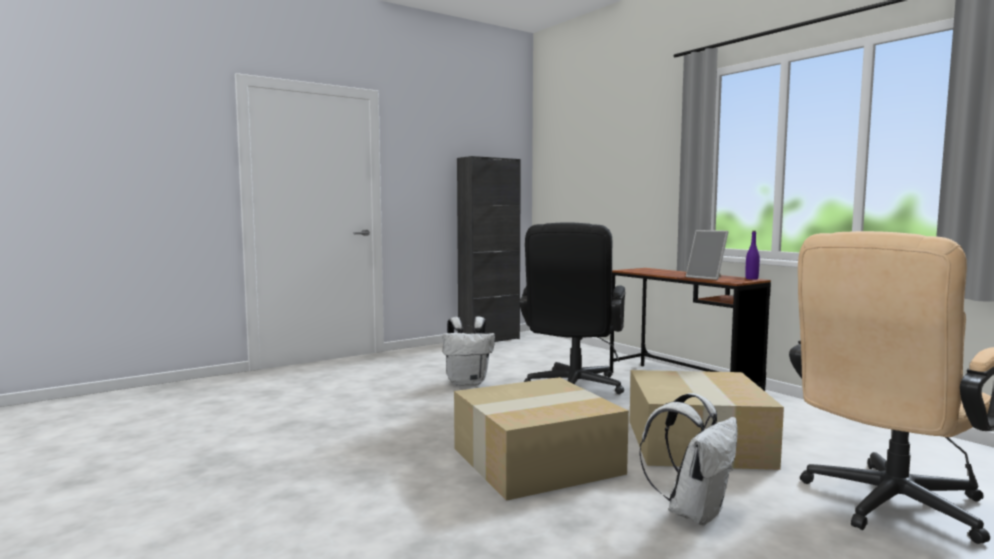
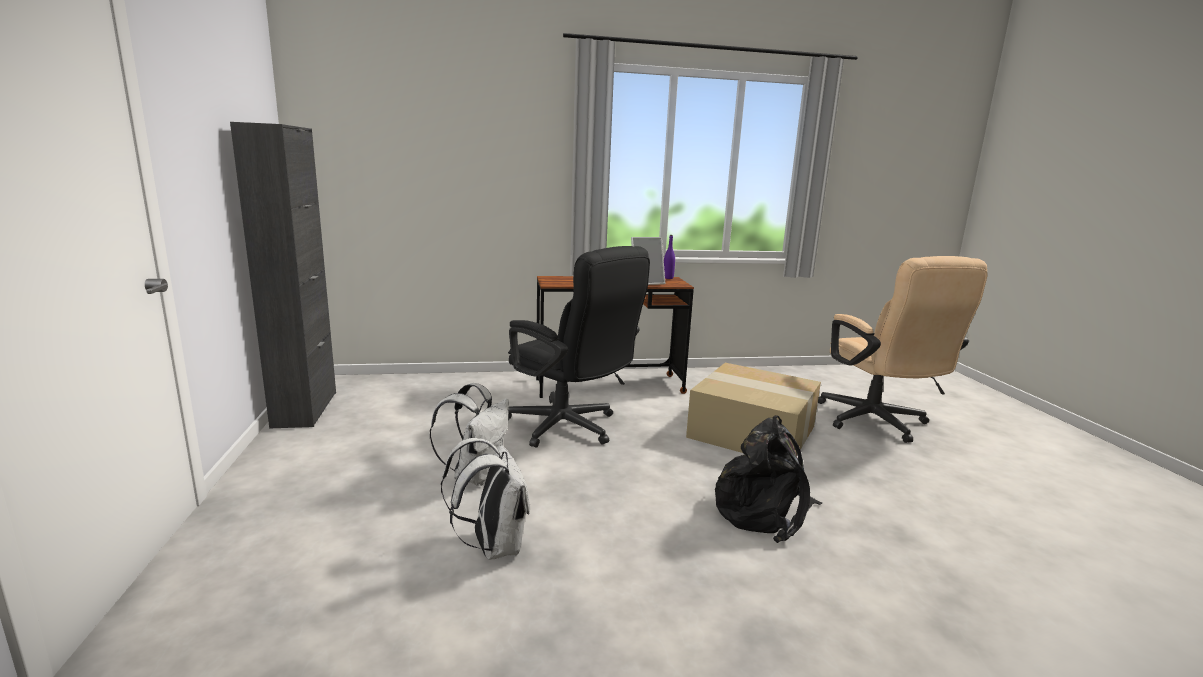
camera: 65 degrees left, 10 degrees up
(535, 462) = (764, 511): cardboard box -> black backpack
(693, 511) = (881, 480): white backpack -> white backpack (493, 546)

